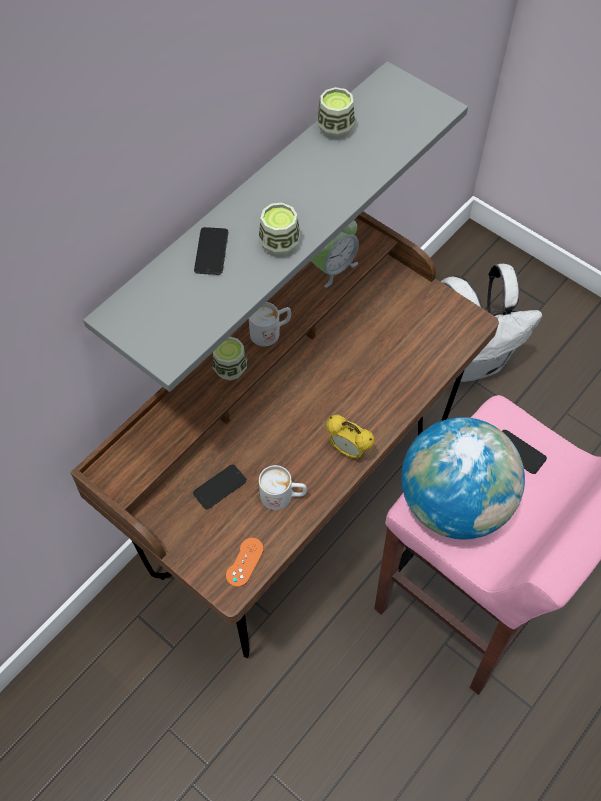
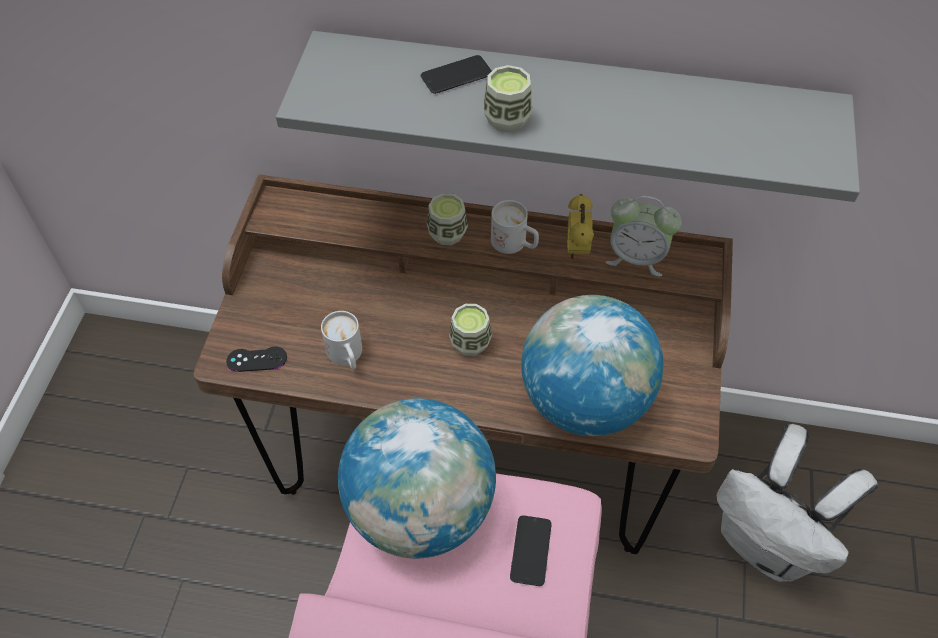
camera: 60 degrees right, 5 degrees down
(219, 487) = (326, 300): phone -> none
(244, 562) = (257, 359): orange game controller -> black game controller
(335, 128) = (705, 95): cup -> cup (470, 342)
(348, 450) = (436, 388): alarm clock -> alarm clock (576, 249)
(413, 366) = (584, 400): none -> globe

